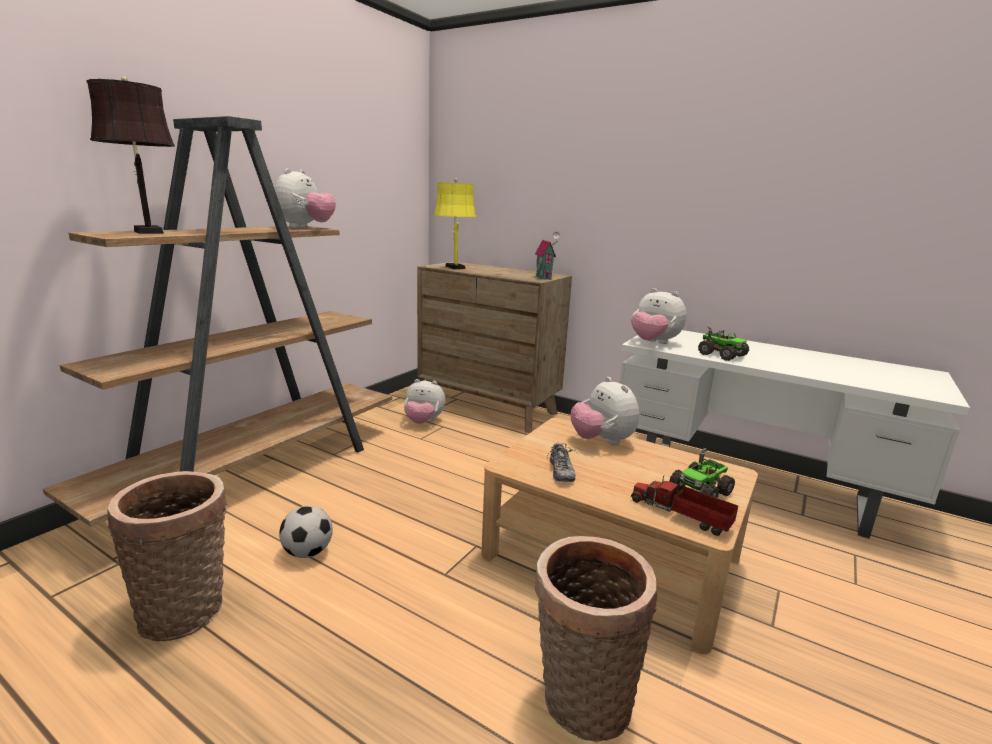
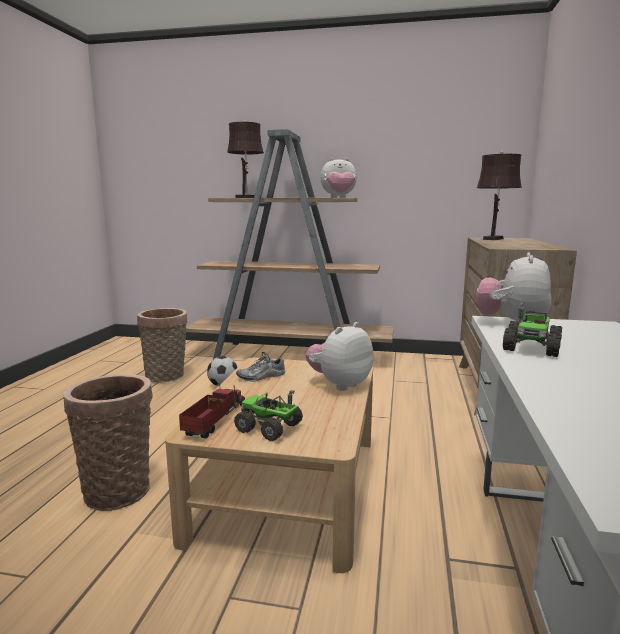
camera: 70 degrees right, 5 degrees down
(423, 422) = (423, 375): plush toy -> none
(454, 267) = (494, 239): yellow table lamp -> brown table lamp
(545, 277) = (524, 248): toy house -> none

